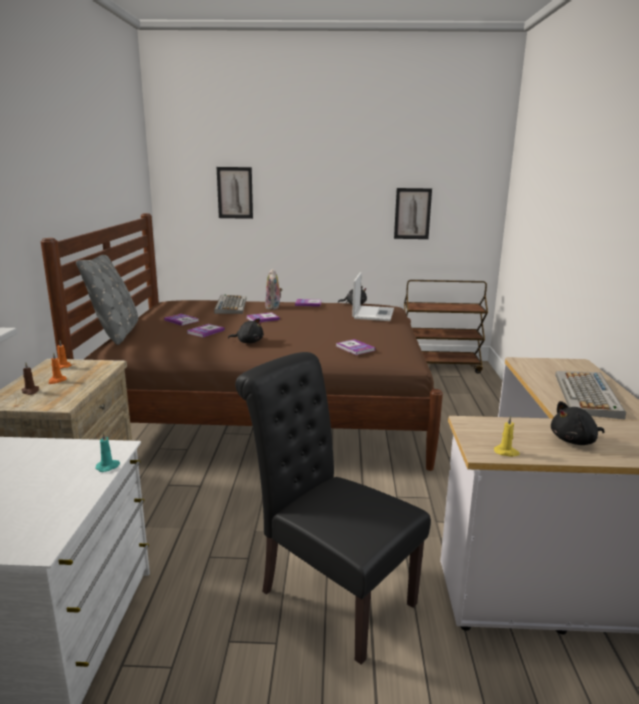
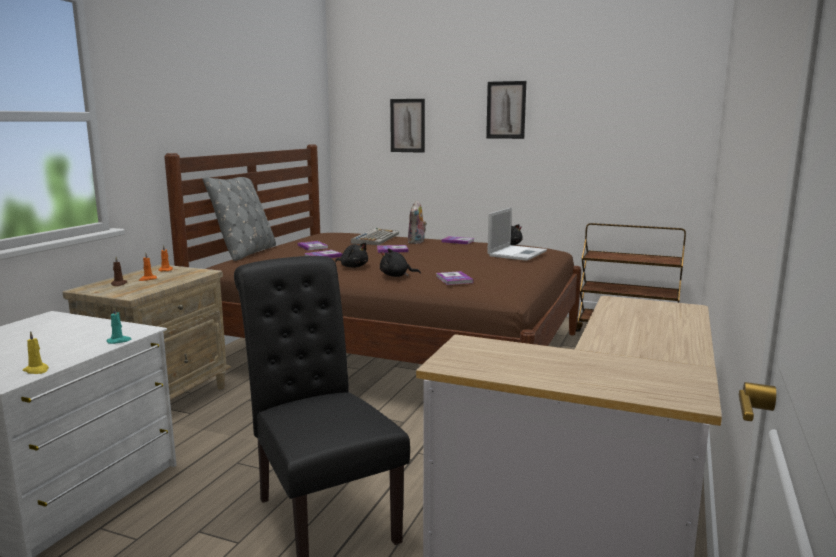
camera: 20 degrees right, 5 degrees down
(412, 213) = (599, 147): picture -> picture (506, 110)
(506, 452) = (469, 368): yellow candle -> yellow candle (37, 370)
(574, 441) = (564, 369): black plush toy -> black plush toy (396, 276)
(588, 395) = (649, 335): keyboard -> none

